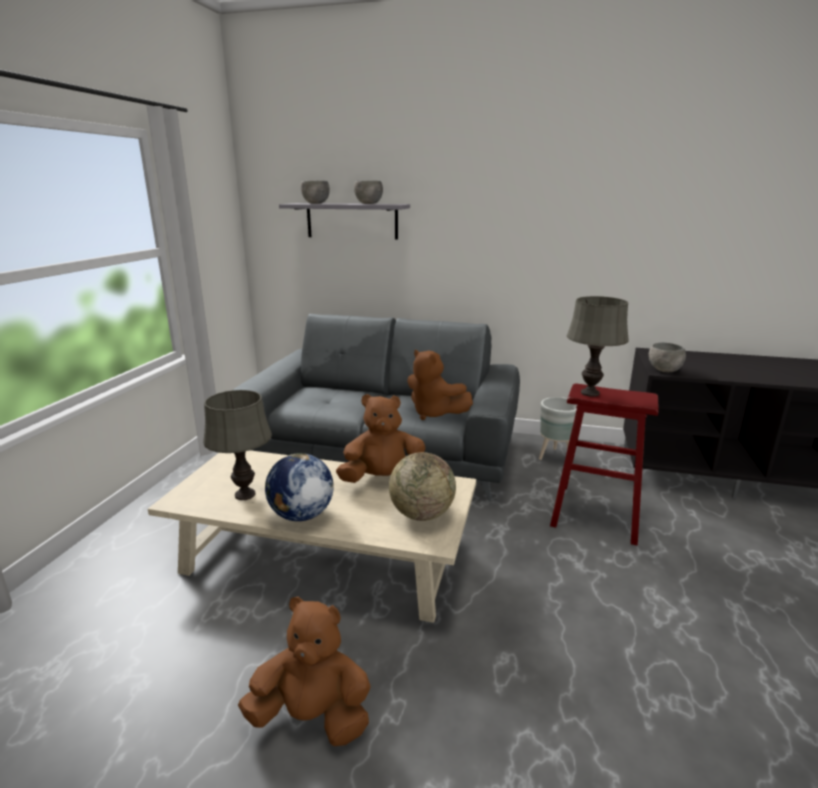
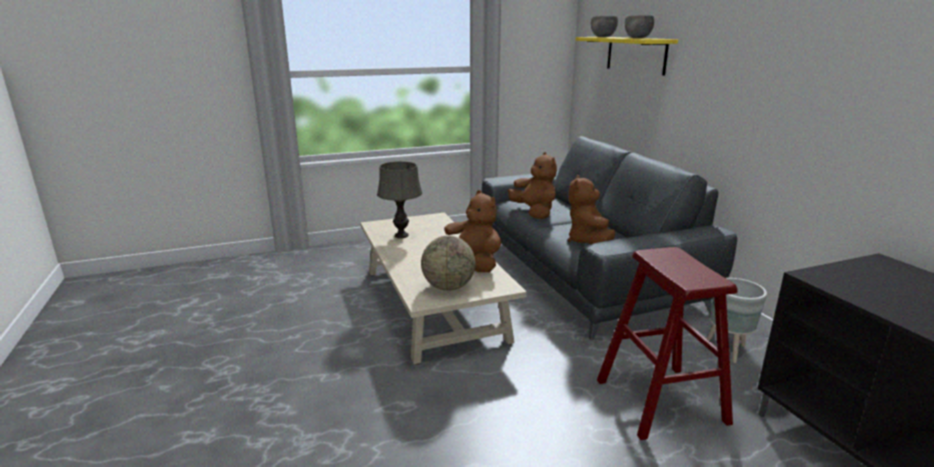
camera: 55 degrees right, 0 degrees up
(301, 515) = (400, 255): globe -> none
(312, 717) = (305, 352): brown plush toy -> brown plush toy (534, 212)
(352, 221) = (636, 54): grey shelf -> yellow shelf
(590, 393) = (663, 256): grey table lamp -> none
(664, 370) = (822, 277): grey bowl -> none

